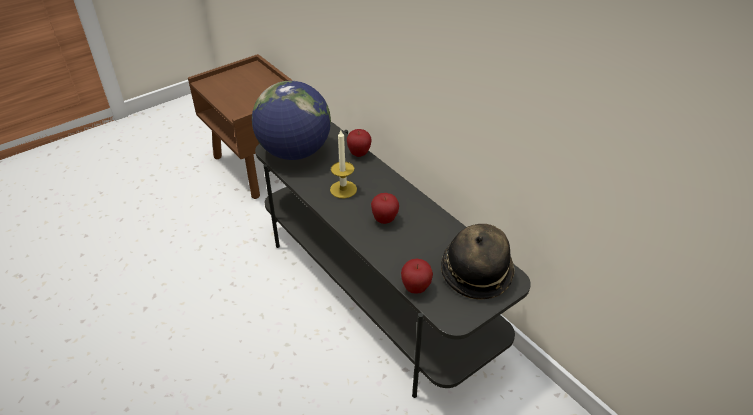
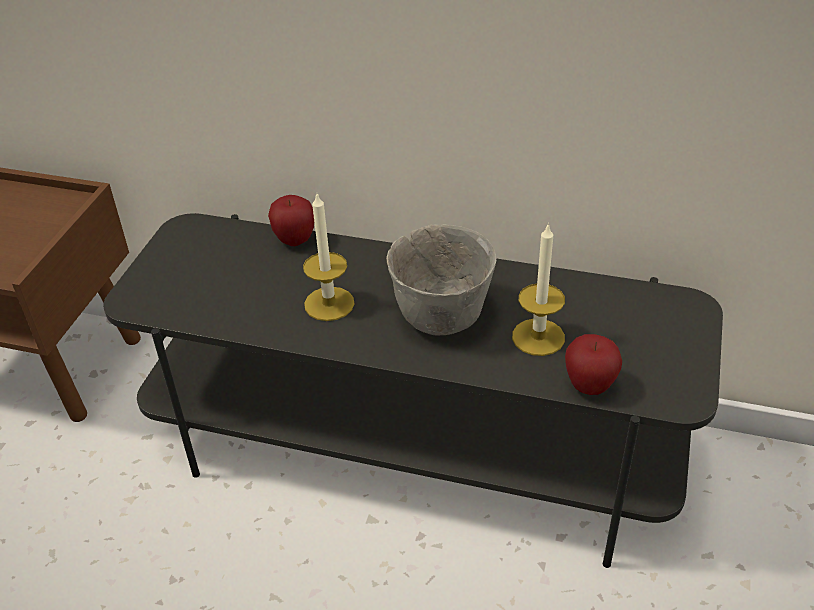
camera: 35 degrees left, 0 degrees up
(295, 152) = (185, 286): globe -> none
(384, 220) = (440, 316): apple -> grey bowl
(418, 253) = (538, 337): none -> candle
(476, 272) = (638, 320): hat -> none

